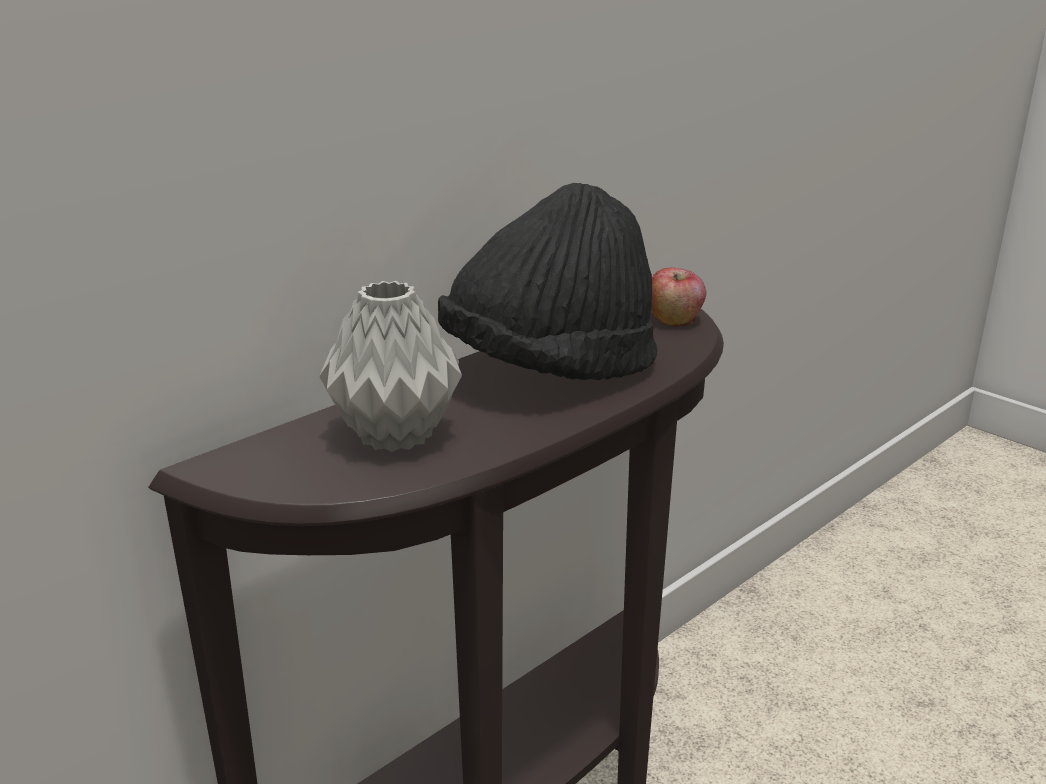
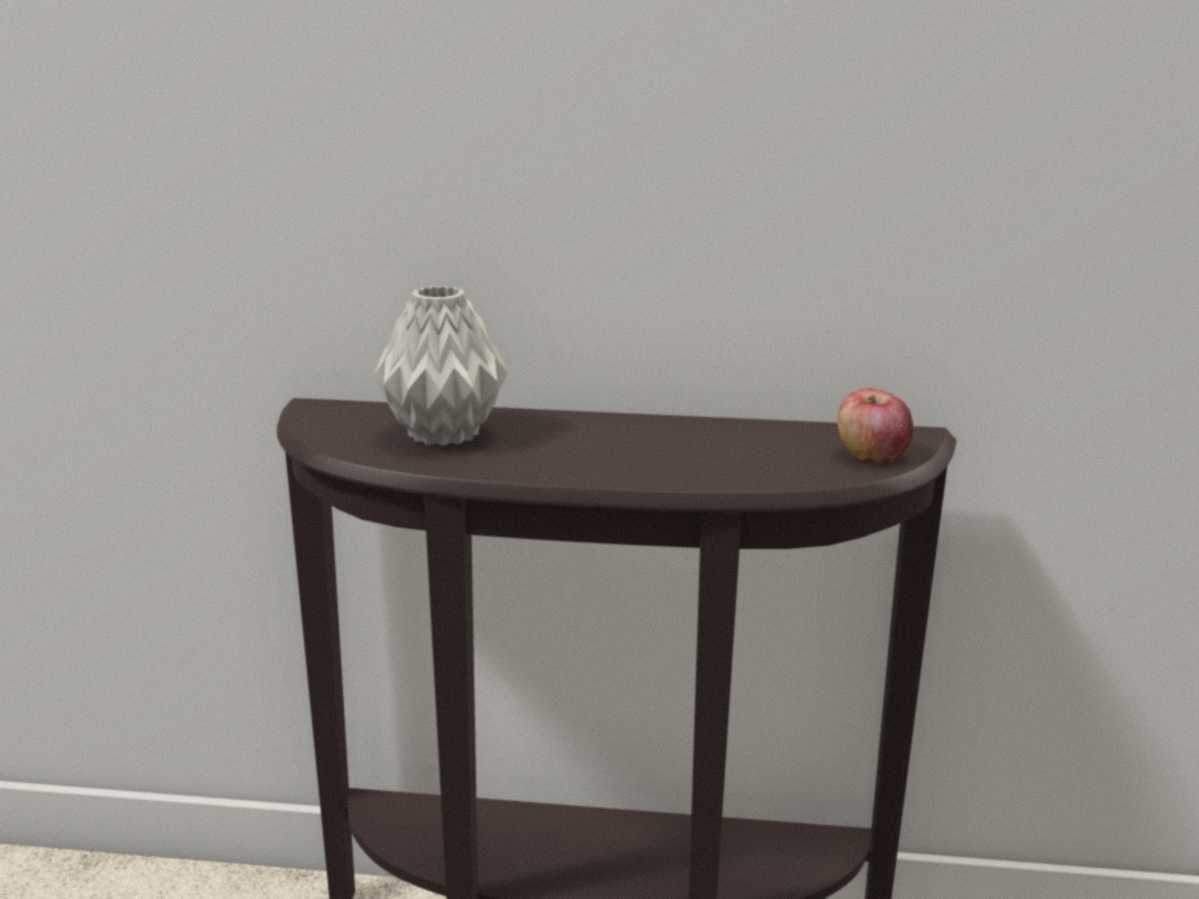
camera: 50 degrees right, 5 degrees down
(549, 369) = (655, 443): black hat -> none

